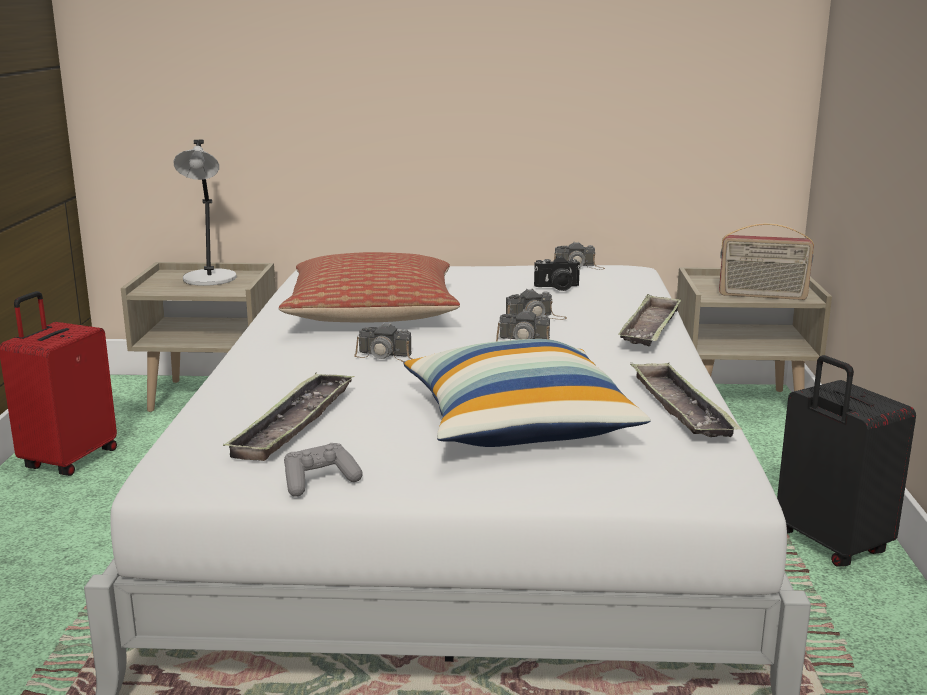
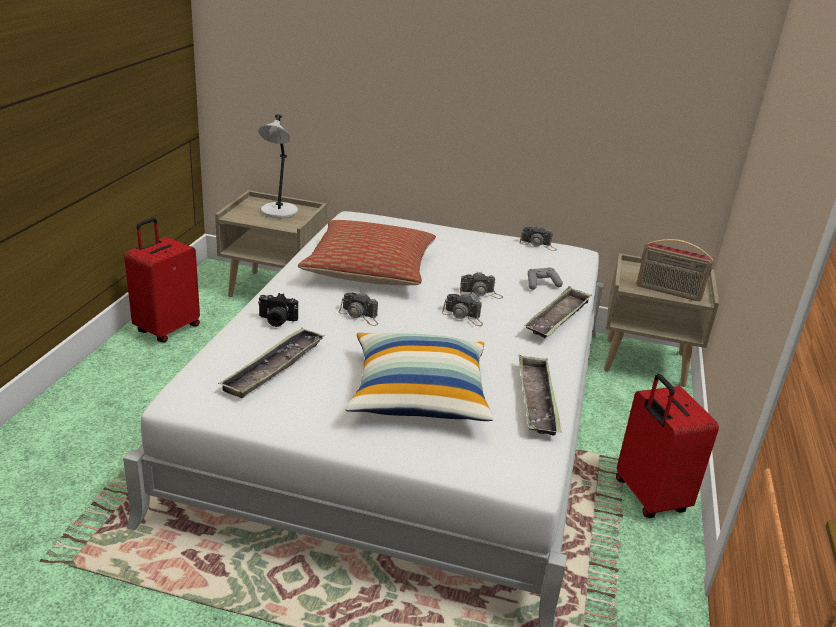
camera: 10 degrees right, 10 degrees up
(319, 482) = (269, 421): grey game controller -> grey game controller (541, 284)
(557, 287) = (510, 265): camera -> camera (276, 321)
(828, 545) = (648, 497): black suitcase -> red suitcase

